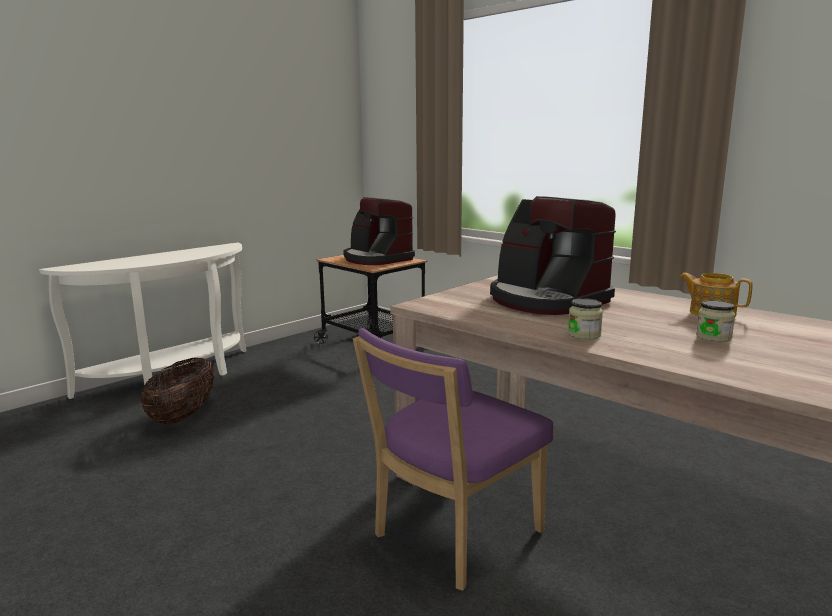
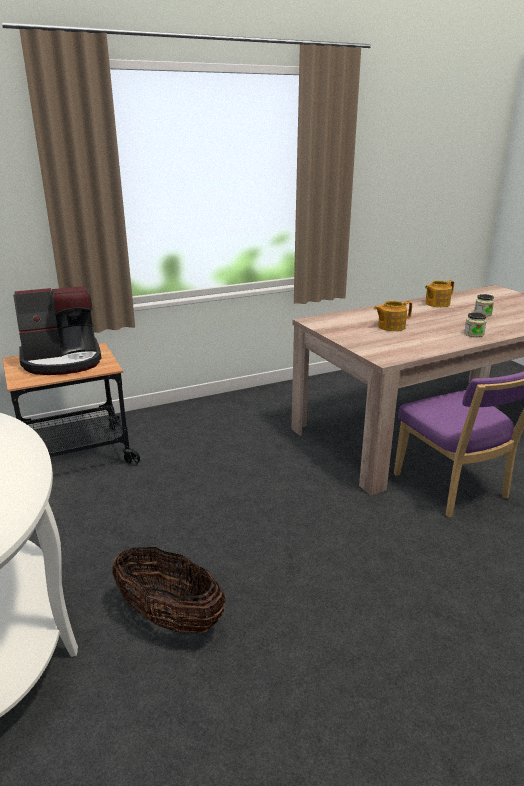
camera: 70 degrees left, 10 degrees up
(546, 300) = (390, 327): coffee machine -> teapot

